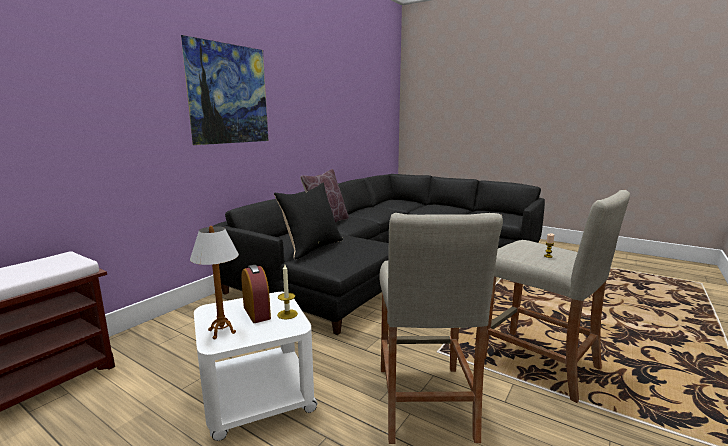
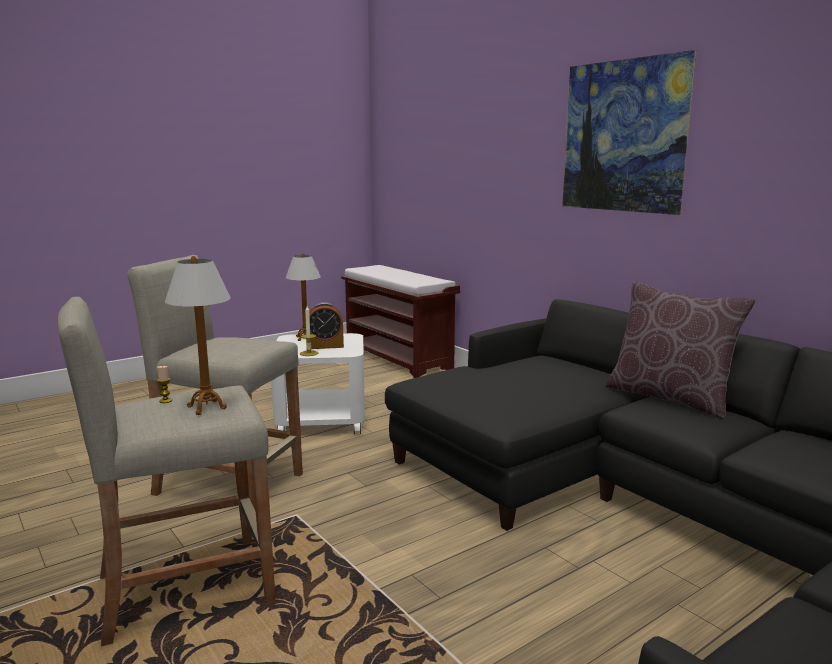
camera: 110 degrees right, 0 degrees up
(312, 248) = (503, 374): black pillow -> none
(536, 246) = (207, 408): none -> table lamp

